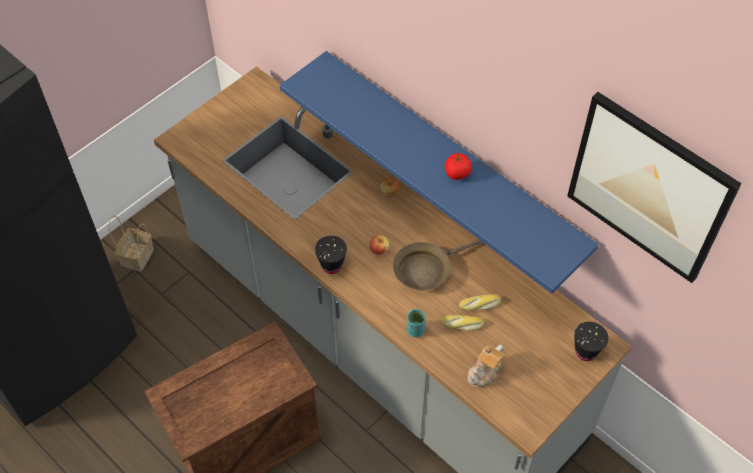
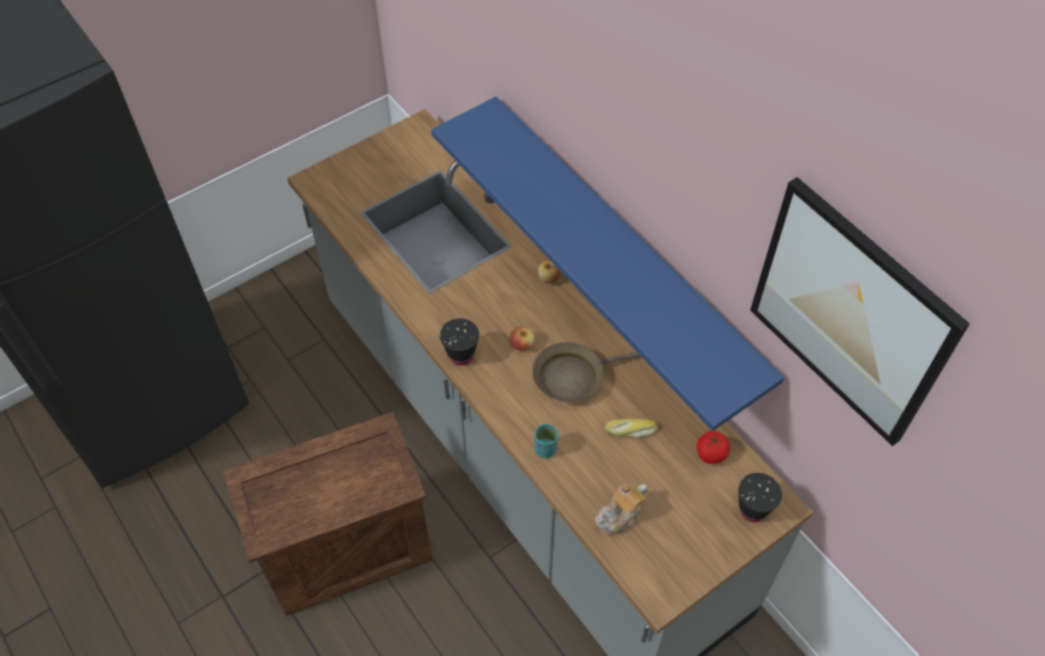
camera: 10 degrees right, 0 degrees up
(137, 255) = (270, 312): basket -> none
(457, 173) = (622, 264): tomato -> tomato (710, 454)
(462, 325) = (603, 452): bread -> none

